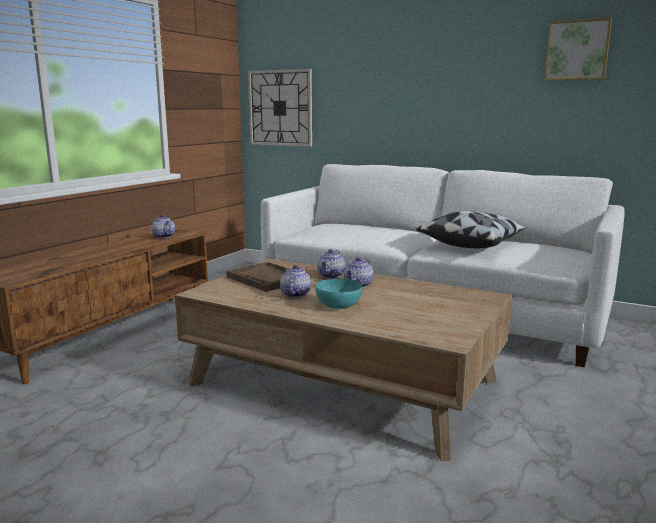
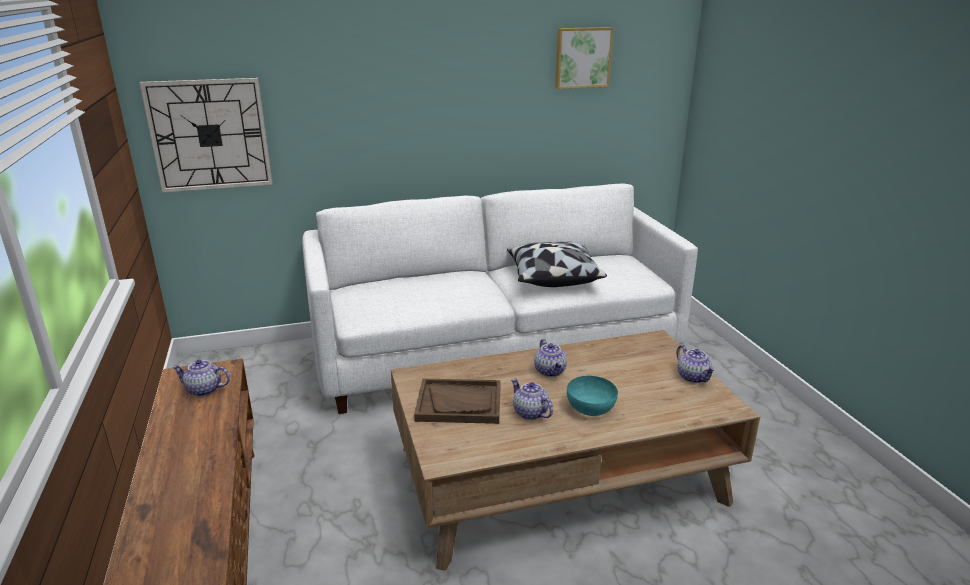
camera: 45 degrees left, 10 degrees up
(331, 275) = (504, 369): teapot -> teapot (693, 377)

